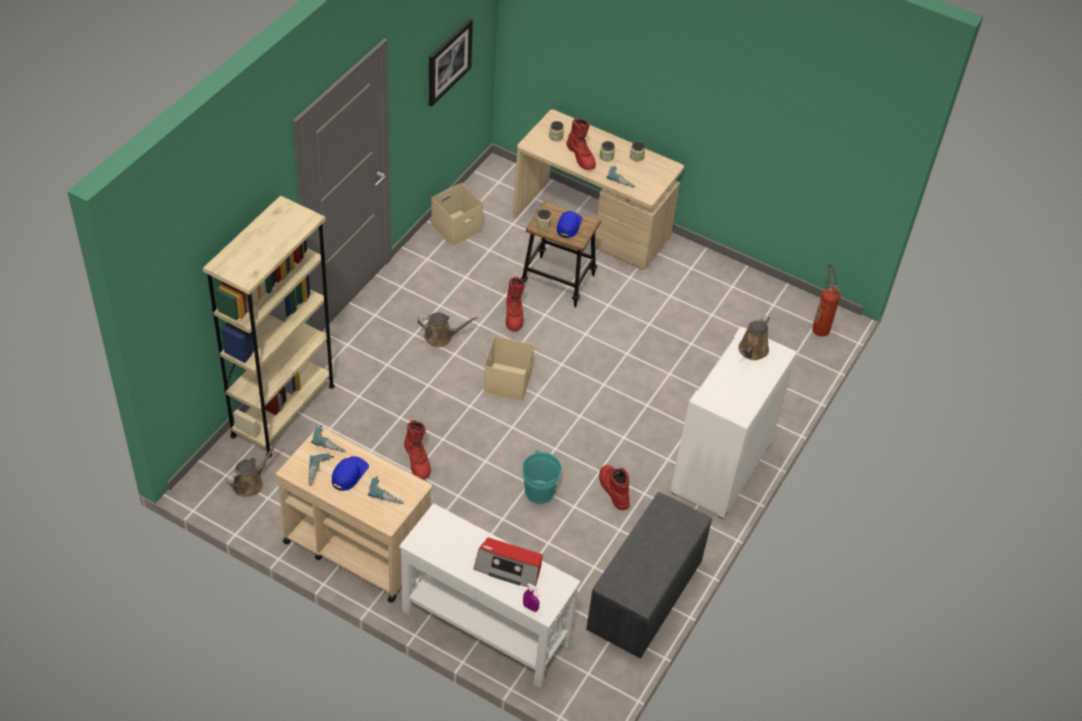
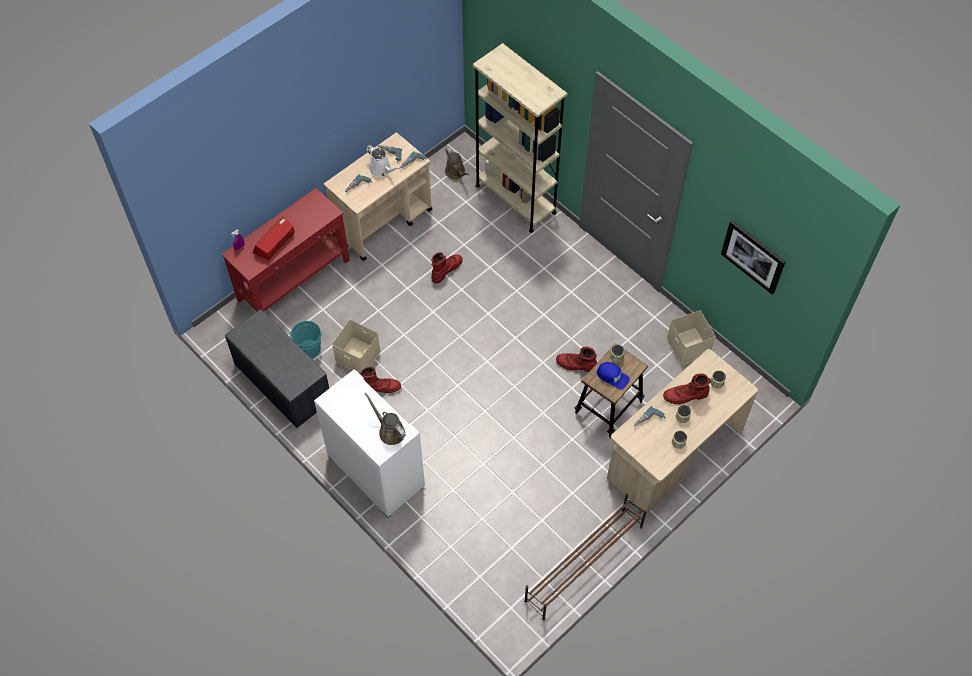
camera: 110 degrees right, 10 degrees up
(349, 474) = (382, 170): blue cap -> white watering can
(417, 460) = (446, 270): red boot -> red boot turned 135 degrees clockwise
(441, 337) = (563, 309): brown watering can -> none
(485, 627) = (294, 280): white console table -> red console table
(507, 381) = (506, 343): beige storage box -> beige storage box (359, 356)
(539, 492) = (393, 339): turquoise bucket -> turquoise bucket (309, 349)
(742, 277) = (583, 563): none -> brown shoe rack
(819, 327) = (506, 610): fire extinguisher -> none

